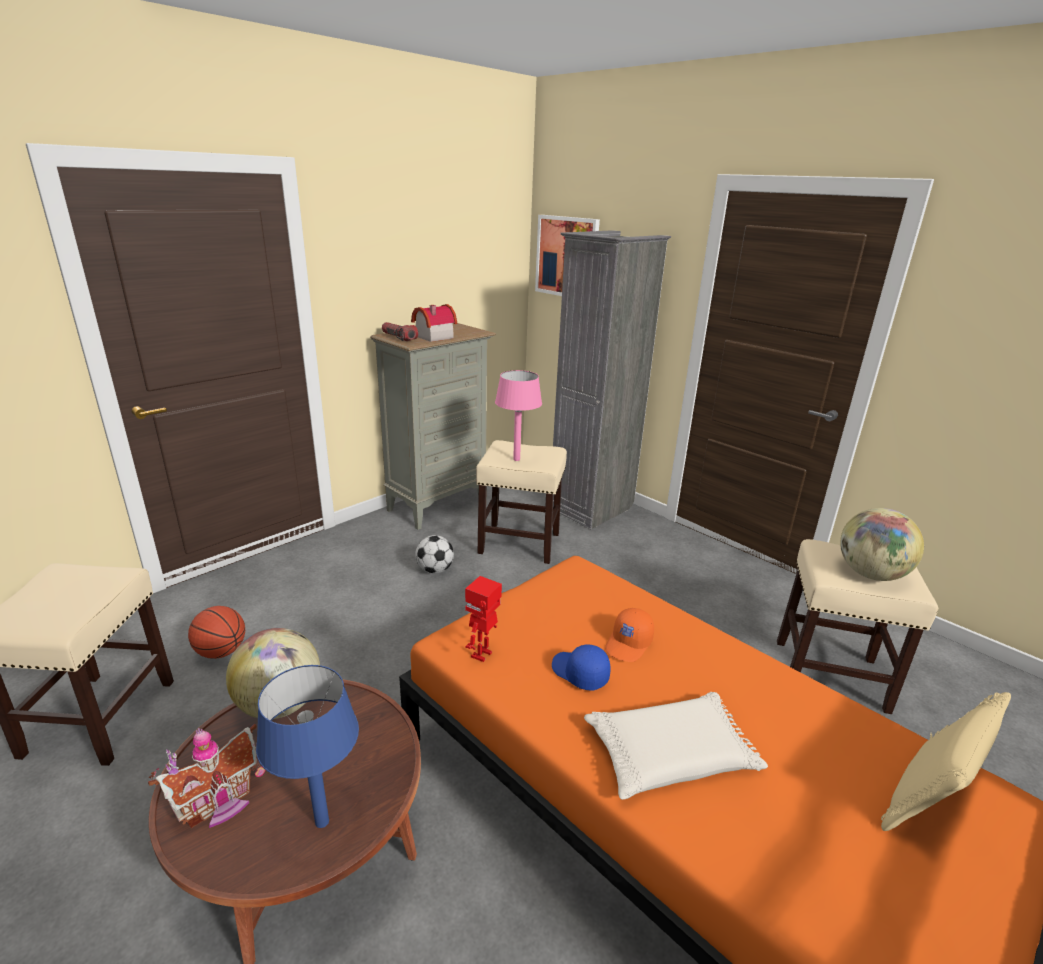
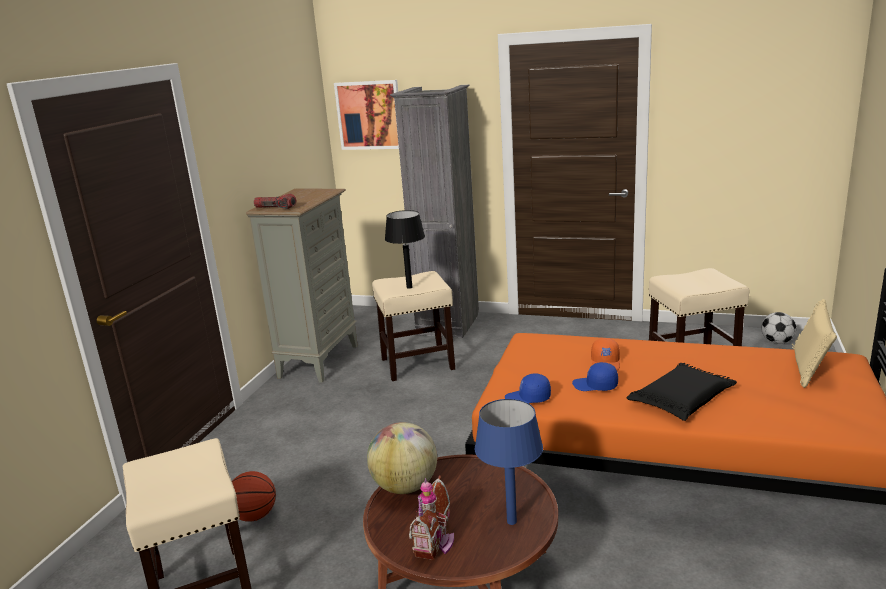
camera: 25 degrees left, 5 degrees down
(432, 337) = (302, 201): toy house -> none
(435, 570) = (370, 403): football -> football (777, 342)
(482, 655) = (528, 398): toy robot -> blue cap
(516, 459) = (409, 287): pink table lamp -> black table lamp
(671, 750) = (682, 397): white pillow -> black pillow
(870, 574) = (703, 283): globe -> none

